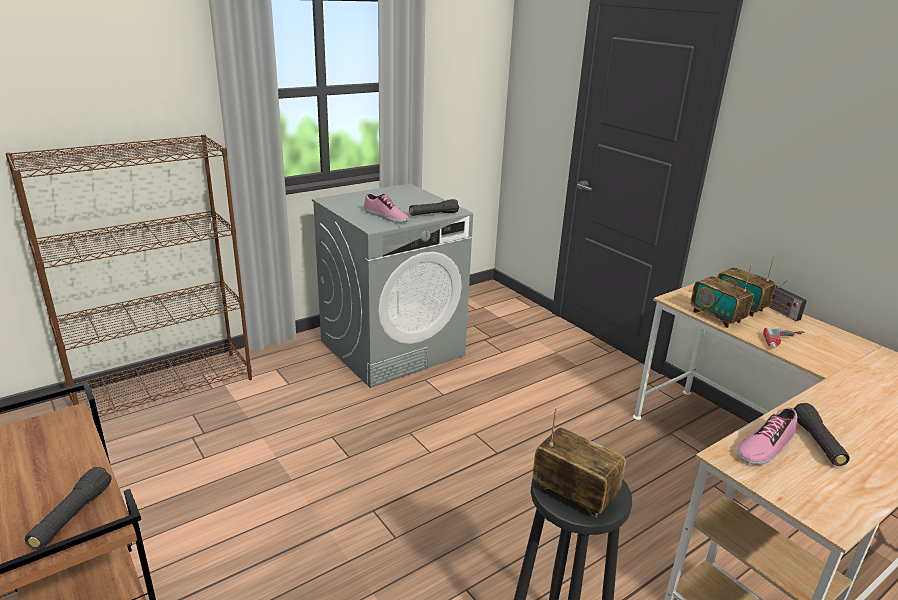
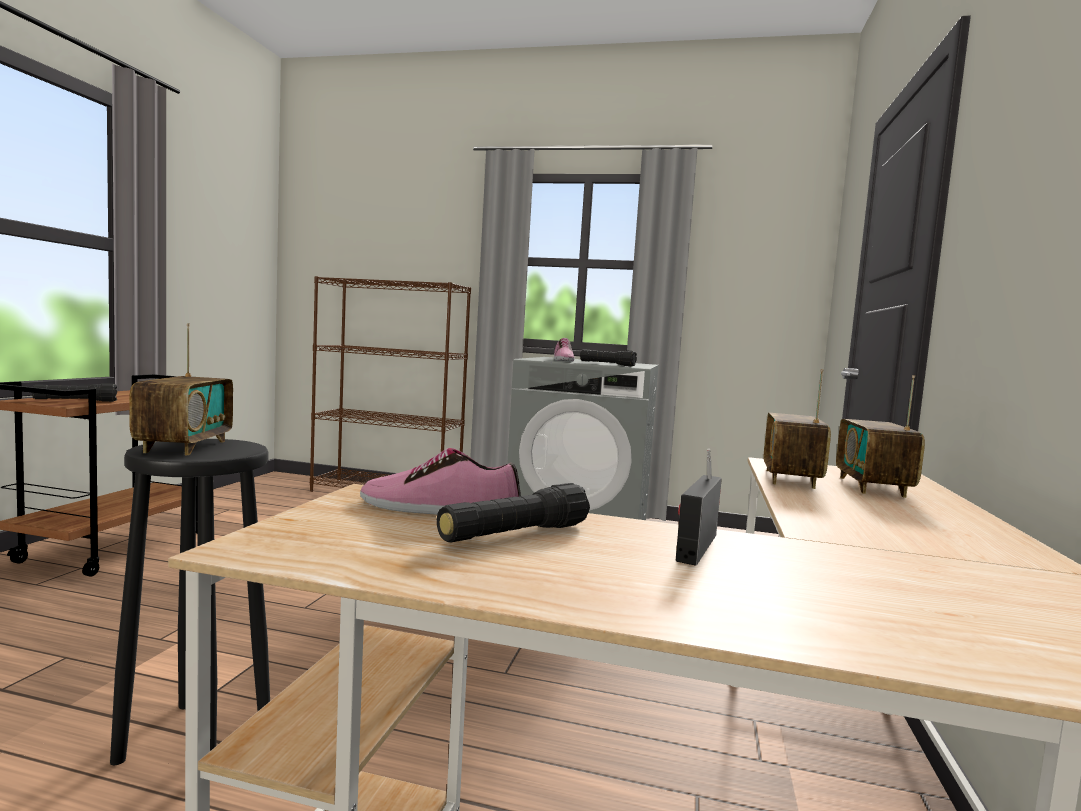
camera: 50 degrees right, 20 degrees down
(780, 311) = (948, 506): radio -> radio (696, 546)
(786, 343) = (836, 511): power drill -> none

